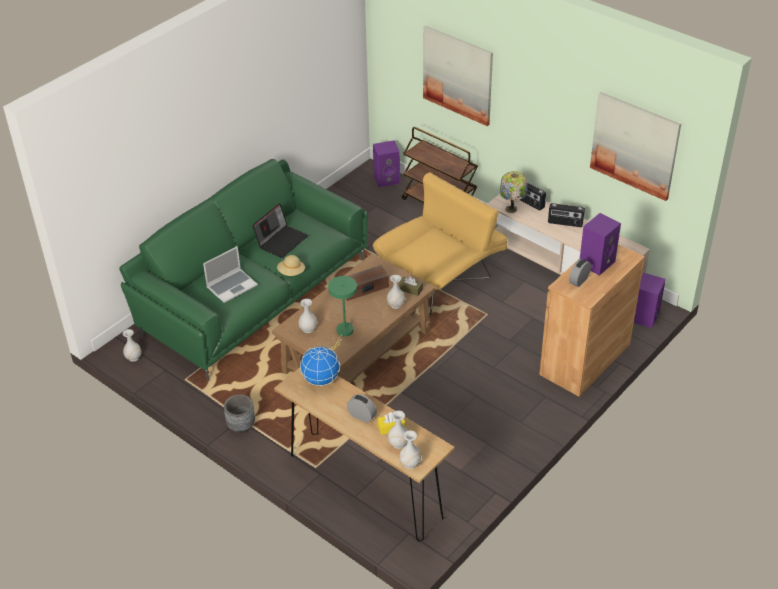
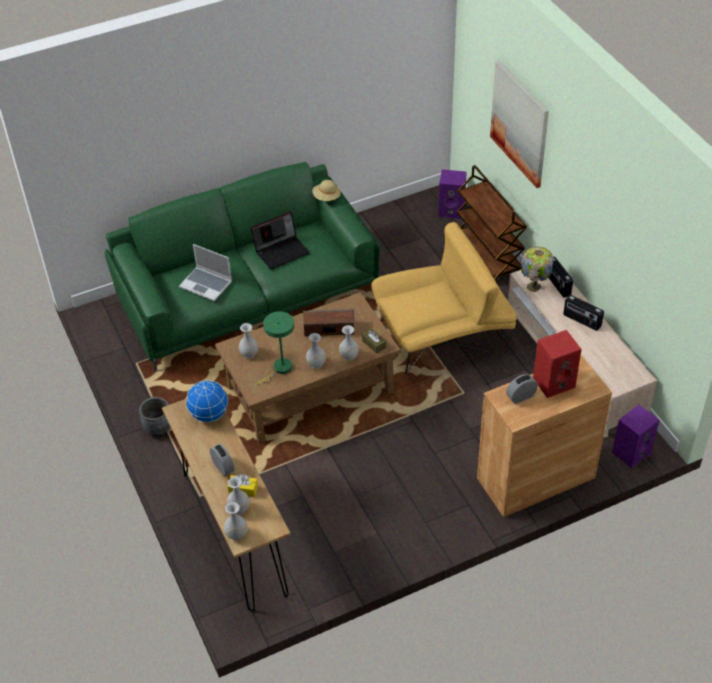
camera: 25 degrees right, 5 degrees up
(133, 357) = (104, 325): white vase -> white vase (316, 364)
(232, 286) = (207, 284): laptop -> laptop turned 45 degrees clockwise
(291, 272) = (272, 287): beige hat -> beige hat (326, 197)
(597, 262) = (554, 382): purple speaker -> red speaker
(635, 145) = (656, 262): picture -> none

